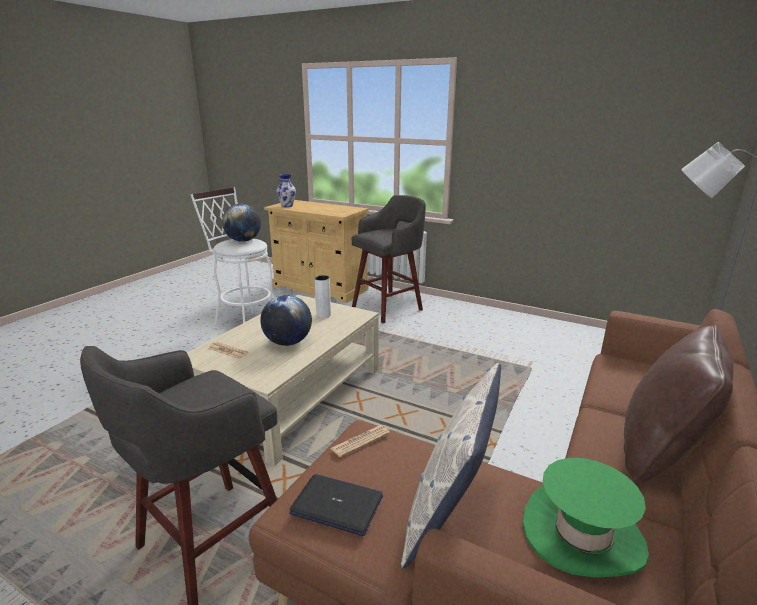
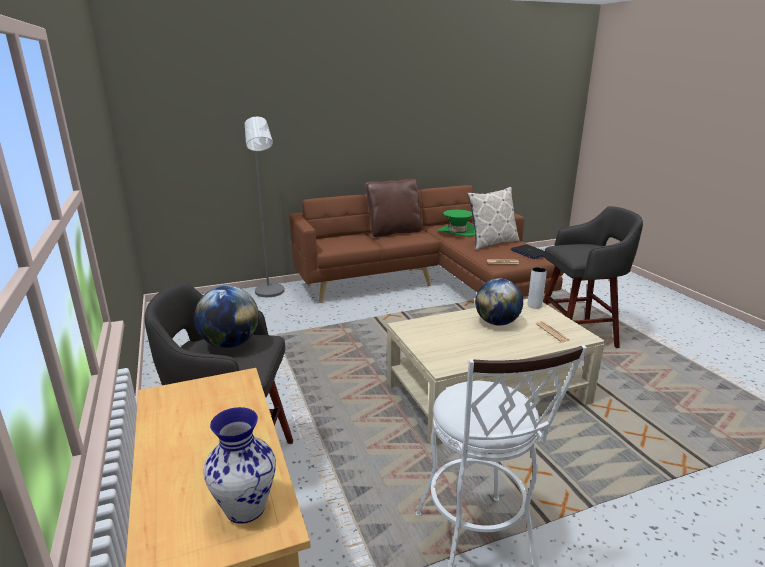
camera: 140 degrees left, 0 degrees up
(243, 241) = (478, 404): globe -> globe (230, 344)
(323, 315) = (439, 338): white vase -> white vase (534, 305)

